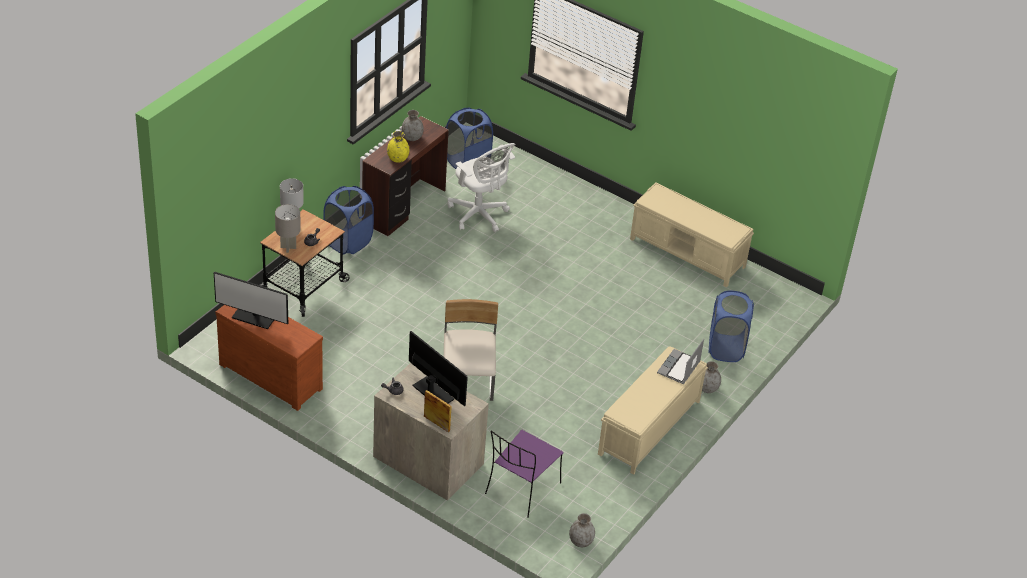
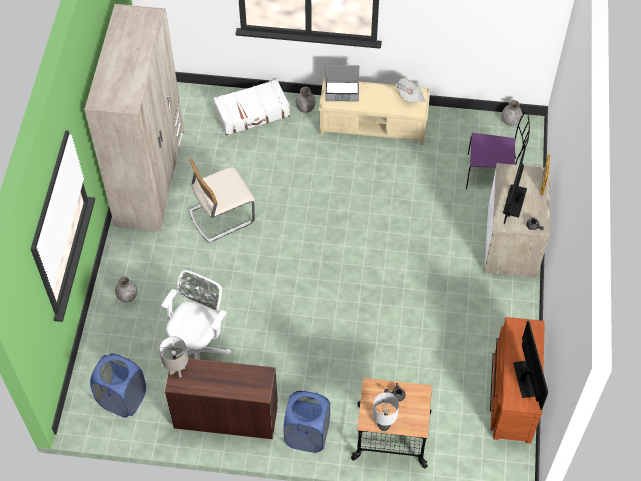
camera: 115 degrees left, 15 degrees up
(288, 247) = (418, 409): grey table lamp -> grey table lamp (177, 370)
(397, 159) = (247, 374): yellow vase -> none
(412, 137) = (205, 379): grey vase -> grey vase (127, 296)
(468, 382) = (412, 256): beige chair -> beige chair (221, 216)
(637, 415) = (410, 96): none -> newspaper
(688, 253) = (150, 177): beige bench -> beige wardrobe
(726, 348) = (252, 113): blue laundry basket -> white suitcase

